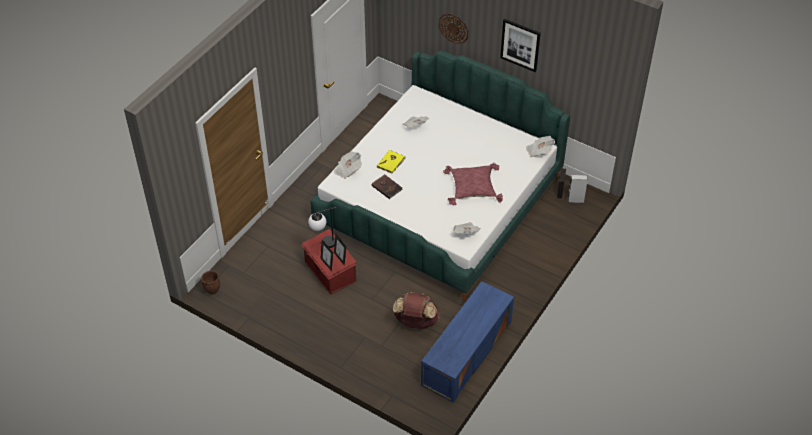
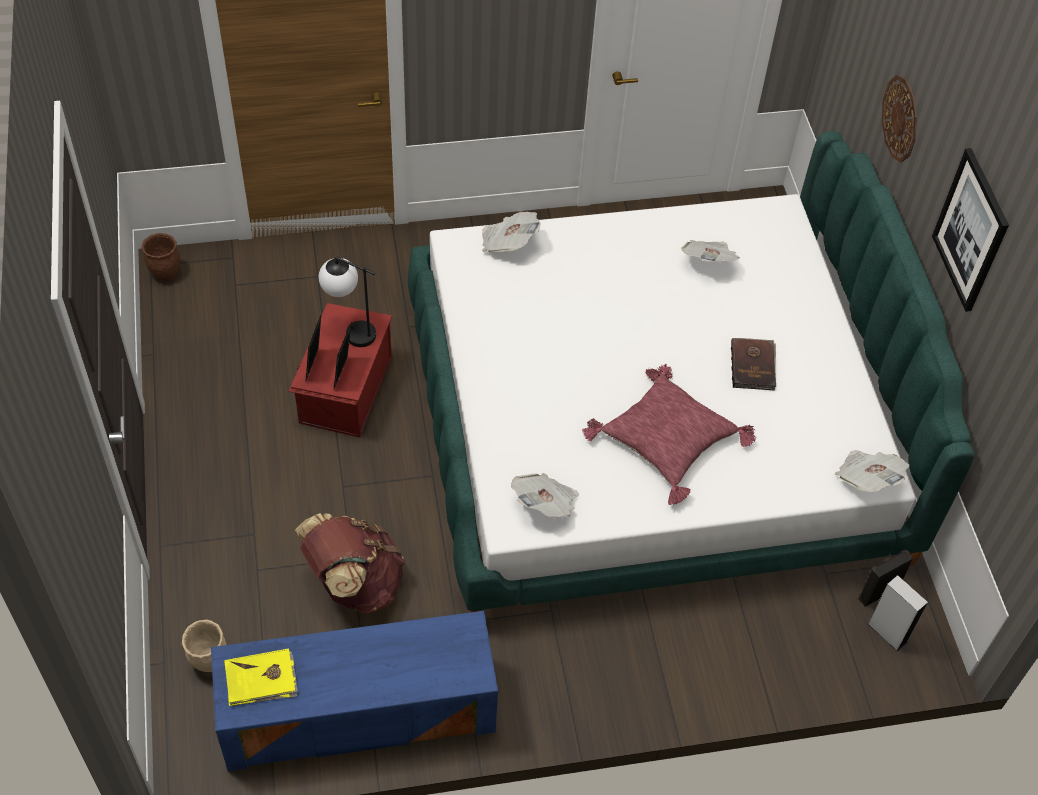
camera: 45 degrees right, 5 degrees up
(387, 187) = (528, 319): brown book -> brown book (753, 365)
(391, 163) = (589, 286): yellow book -> yellow book (261, 680)
(404, 382) = (208, 661): none -> beige planter

